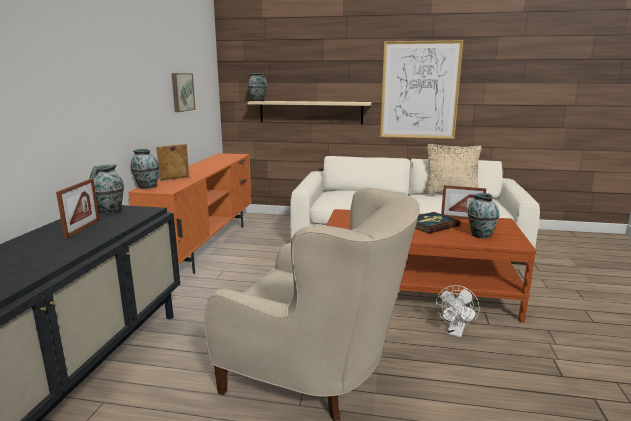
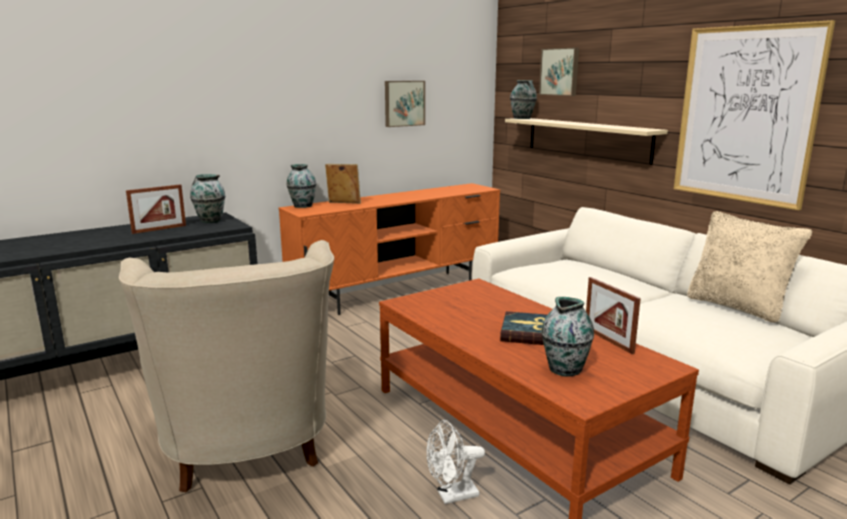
camera: 45 degrees right, 0 degrees up
(282, 67) = (560, 72): none -> picture

